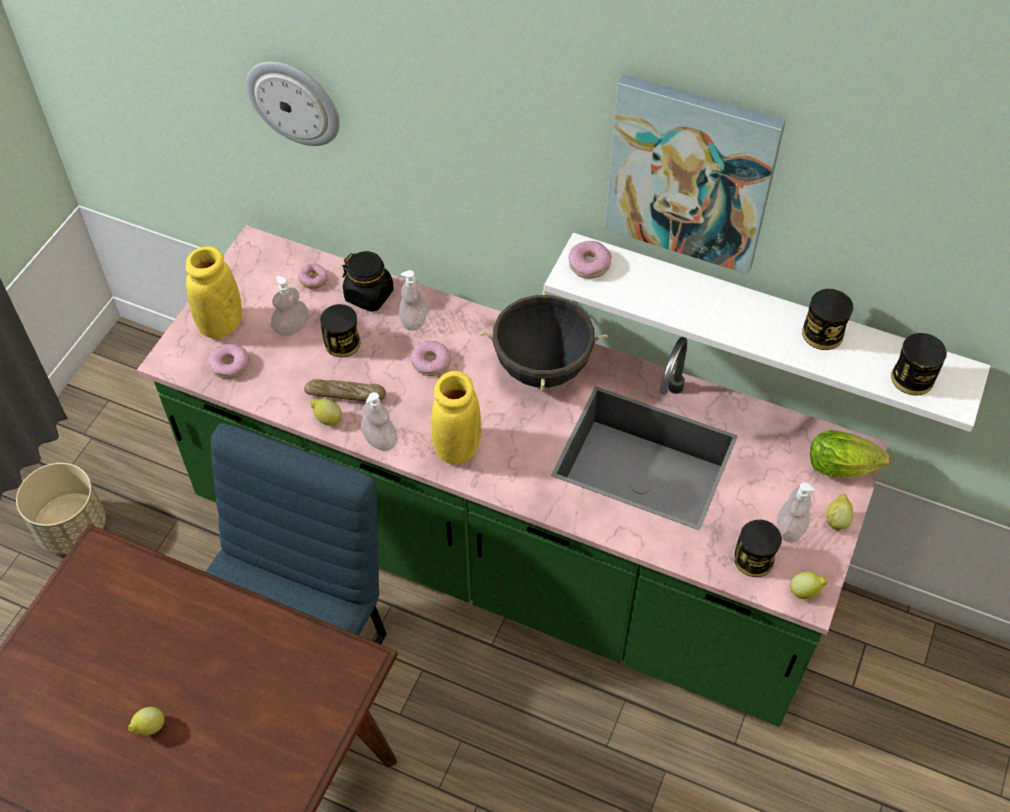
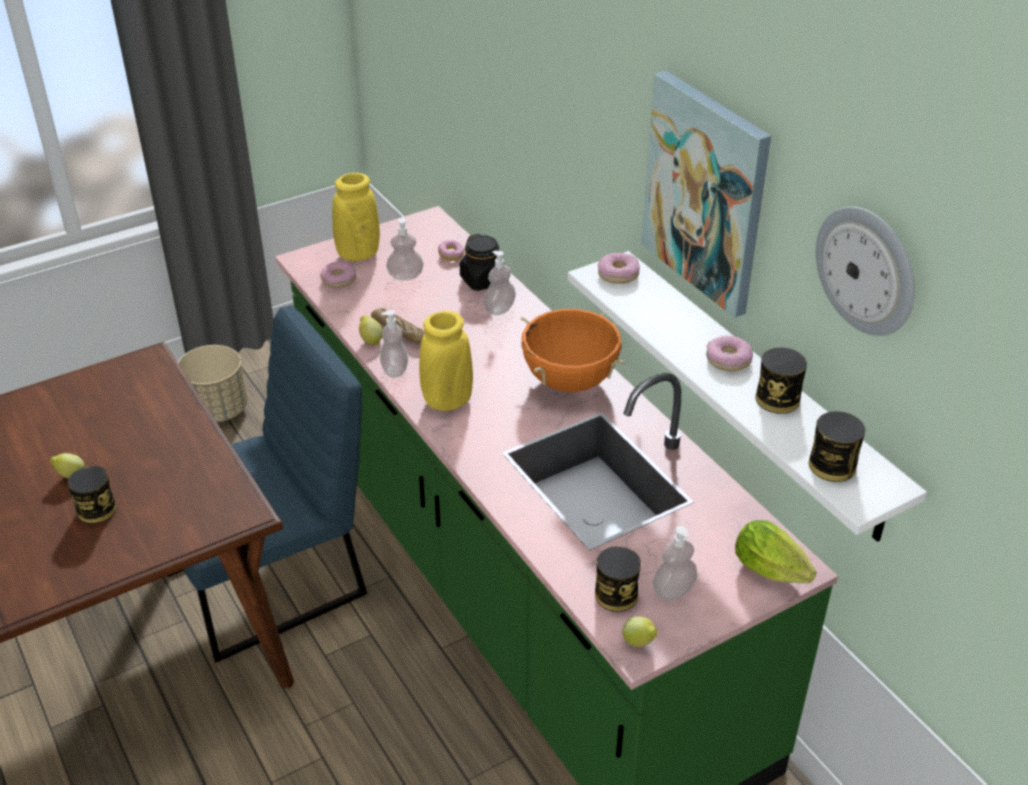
camera: 35 degrees right, 15 degrees down
(294, 102) = (477, 82): wall clock -> wall clock (867, 270)
(342, 343) = (431, 300): can -> can (96, 509)
(431, 362) = (485, 340): donut -> donut (728, 359)
(542, 368) = (569, 381): black cooking pot -> orange cooking pot
(837, 520) = (725, 607): lemon -> none

